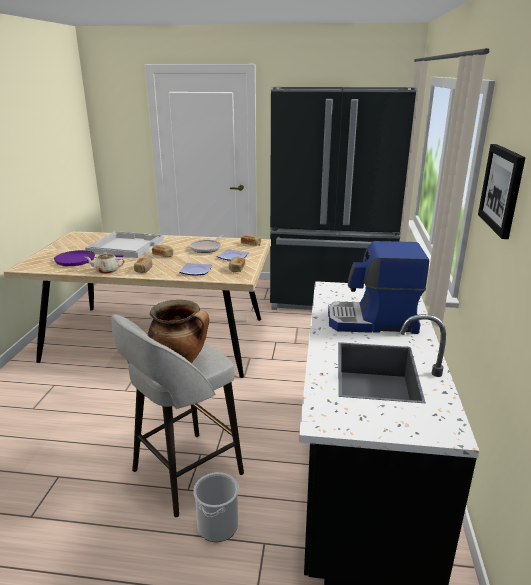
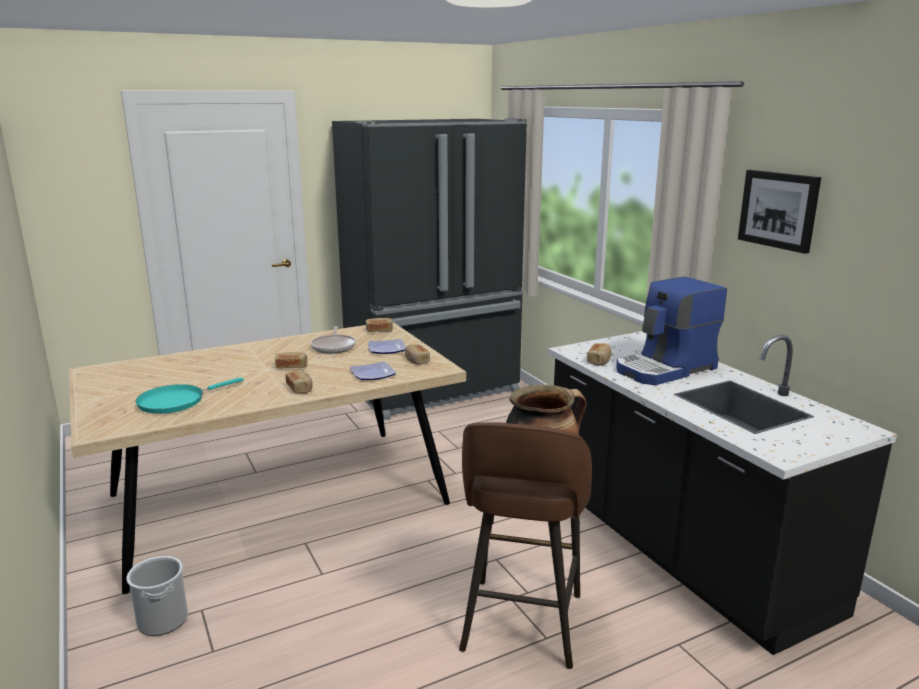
camera: 35 degrees left, 5 degrees down
(79, 260) = (176, 401): purple frying pan -> turquoise frying pan
(106, 270) = (248, 403): beige teapot -> none
(125, 246) = (211, 368): white tray -> none
(184, 473) = (521, 625): grey stool -> brown stool
(218, 525) = (619, 653): bucket -> bucket (162, 620)
(333, 300) = (599, 361): none -> bread

